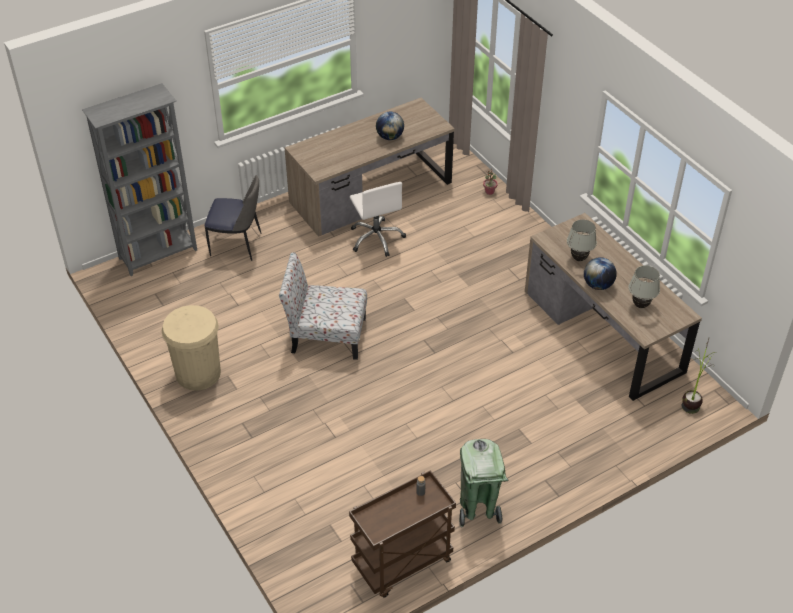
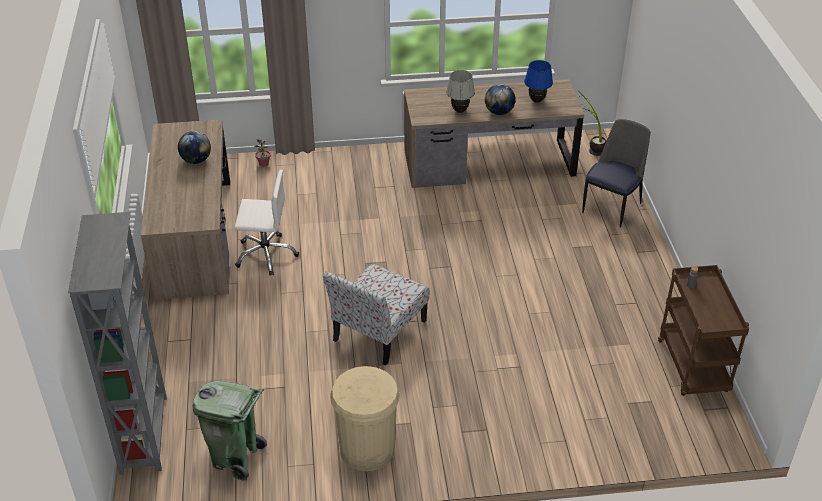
camera: 65 degrees left, 5 degrees down
(237, 245) = (187, 360): chair -> chair (612, 207)
(478, 508) = (650, 300): green trash can -> green trash can (235, 457)
(640, 305) = (536, 100): white table lamp -> blue table lamp

